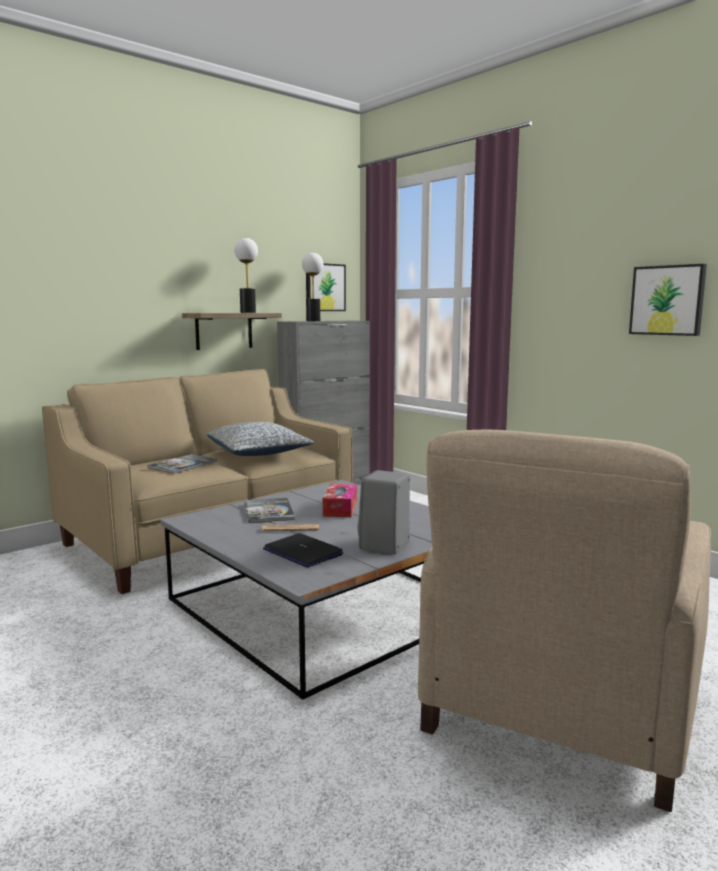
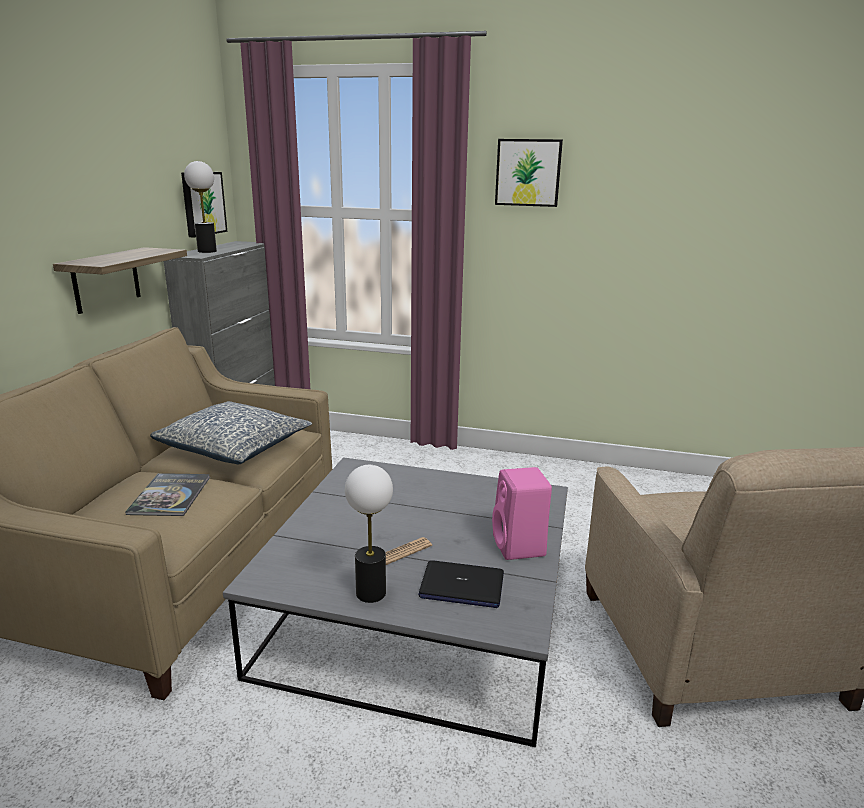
camera: 35 degrees left, 10 degrees up
(247, 312) = (143, 253): table lamp -> table lamp (370, 593)
(269, 511) = (338, 533): book -> none
(340, 508) = (405, 504): tissue box -> none
(384, 546) = (520, 547): grey speaker -> pink speaker
(667, 300) = (624, 236): picture -> picture (528, 173)

